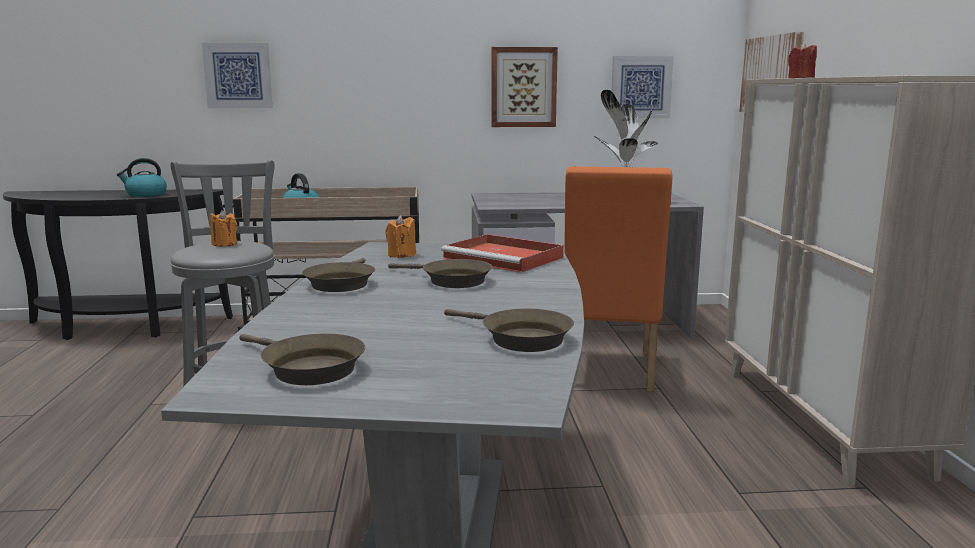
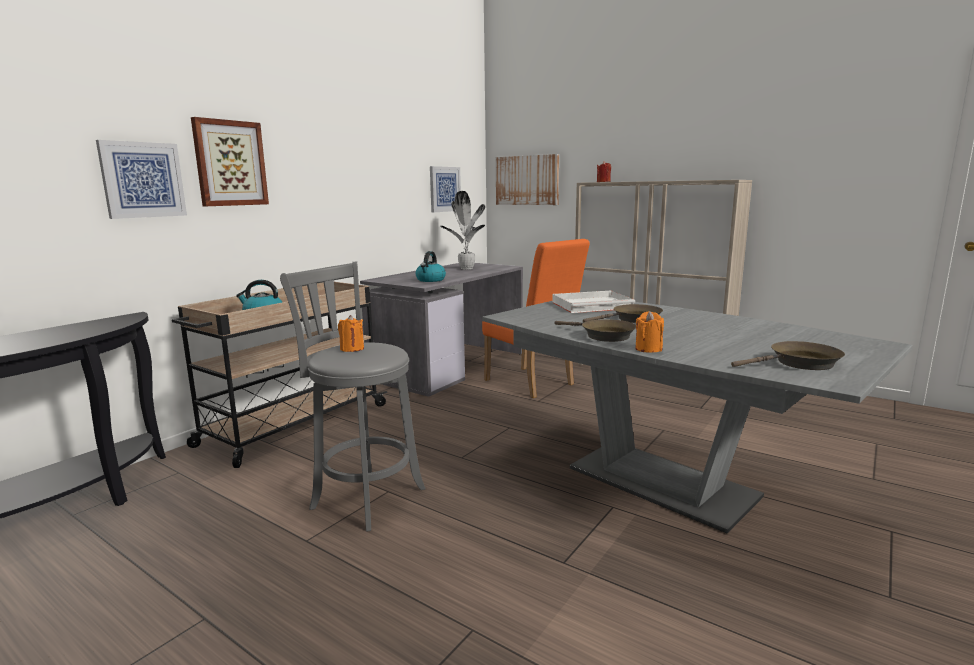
camera: 50 degrees left, 0 degrees up
(145, 195) = (76, 332): kettle -> kettle (430, 280)
(401, 255) = (543, 317): orange candle -> orange candle (648, 349)
(505, 258) = (593, 305): red tray -> white tray
(520, 338) = (773, 328): brown frying pan -> none
(523, 87) = (383, 190): picture -> picture (230, 163)

